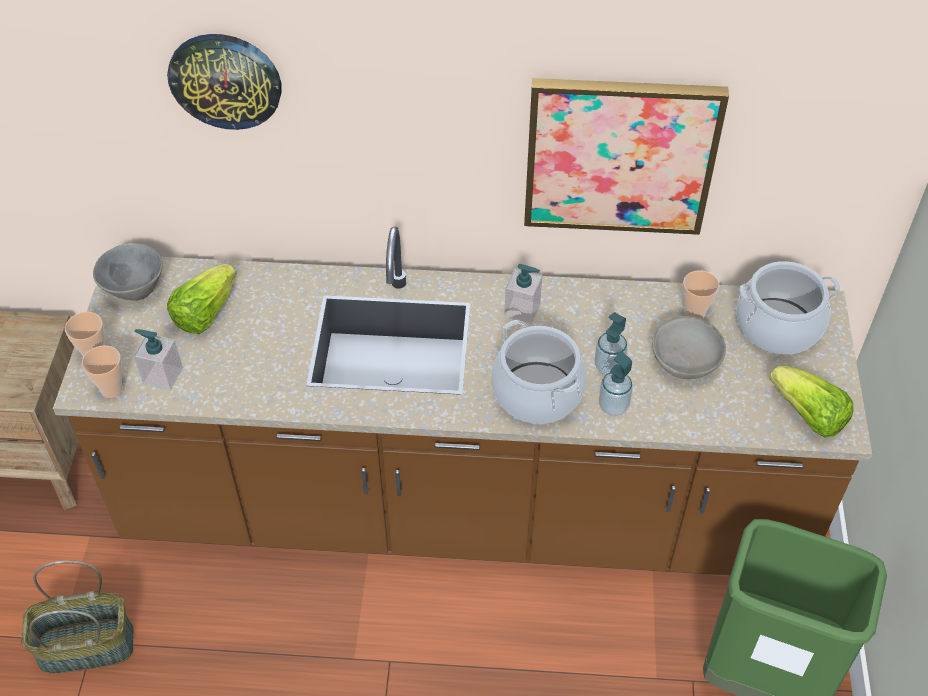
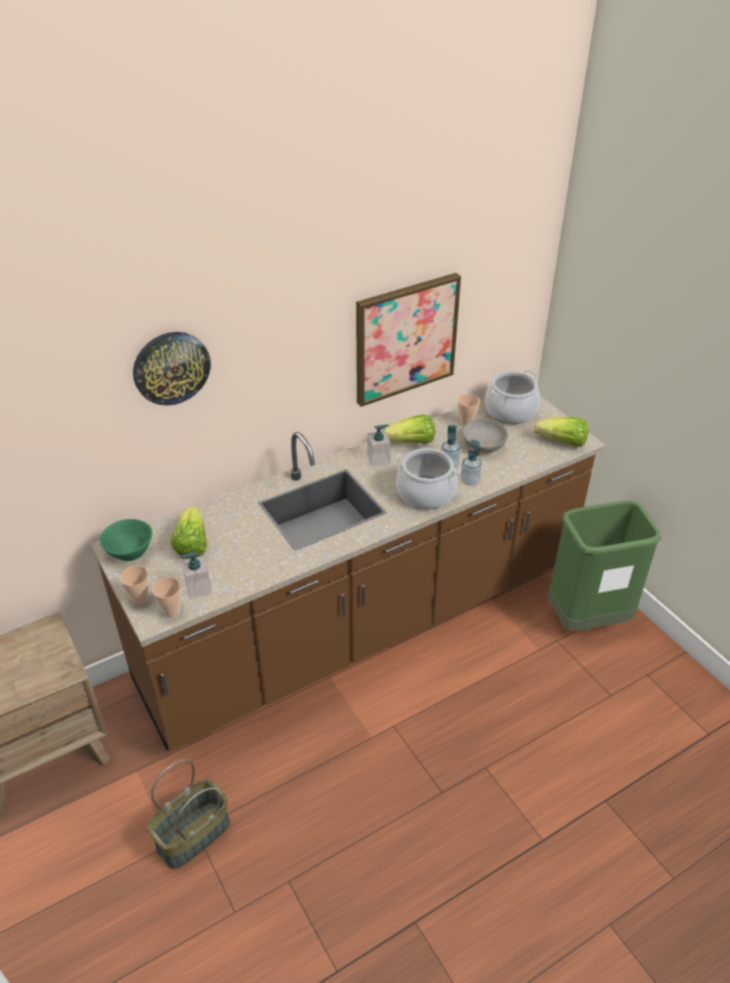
camera: 35 degrees left, 10 degrees down
(135, 287) = (129, 552): grey bowl -> green bowl
(589, 306) = (411, 442): none -> lettuce

